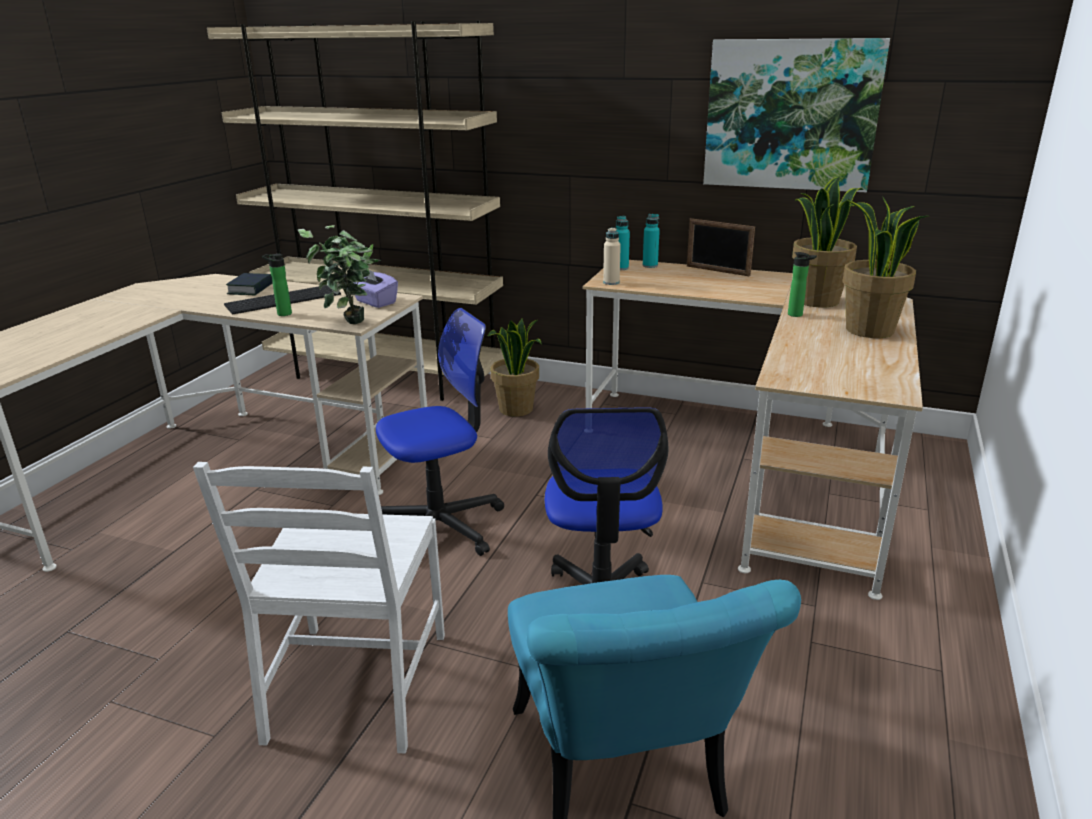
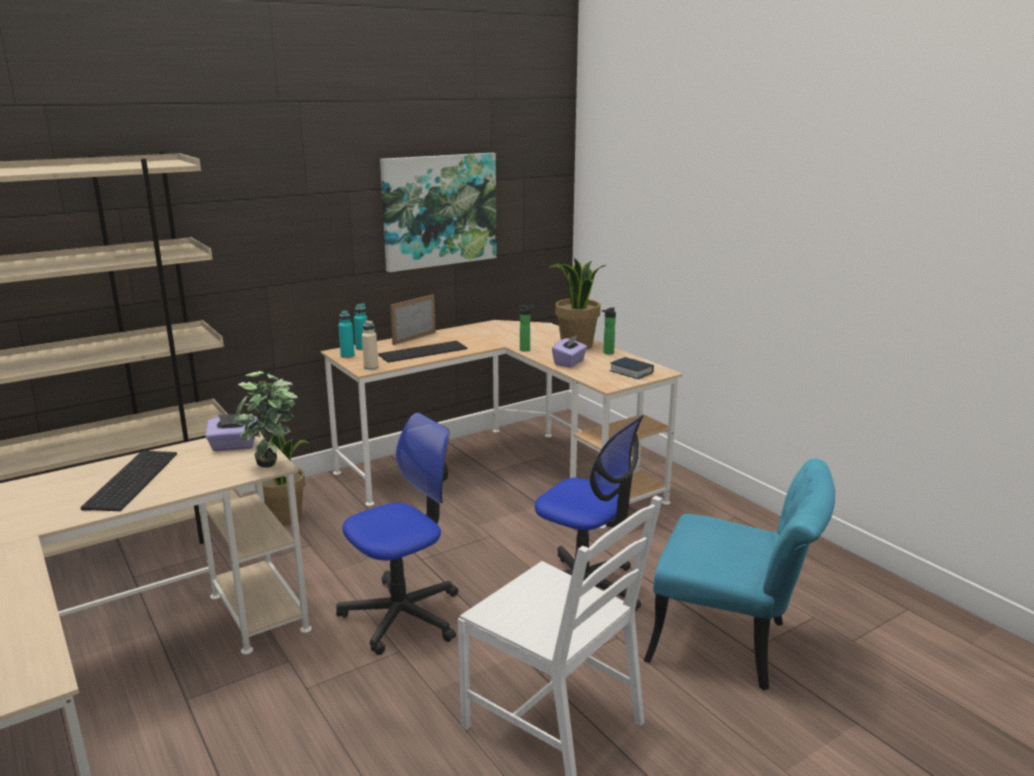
camera: 55 degrees left, 5 degrees down
(251, 289) = (56, 488): book -> book (631, 372)
(282, 314) = (174, 488): bottle -> bottle (607, 353)
(441, 525) = (402, 615): office chair -> office chair turned 45 degrees clockwise
(691, 284) = (423, 351): none -> keyboard
(717, 271) = (414, 338): picture frame -> picture frame turned 150 degrees clockwise
(807, 343) = (569, 362): none -> purple tissue box
(816, 300) = (513, 338): potted plant -> none

